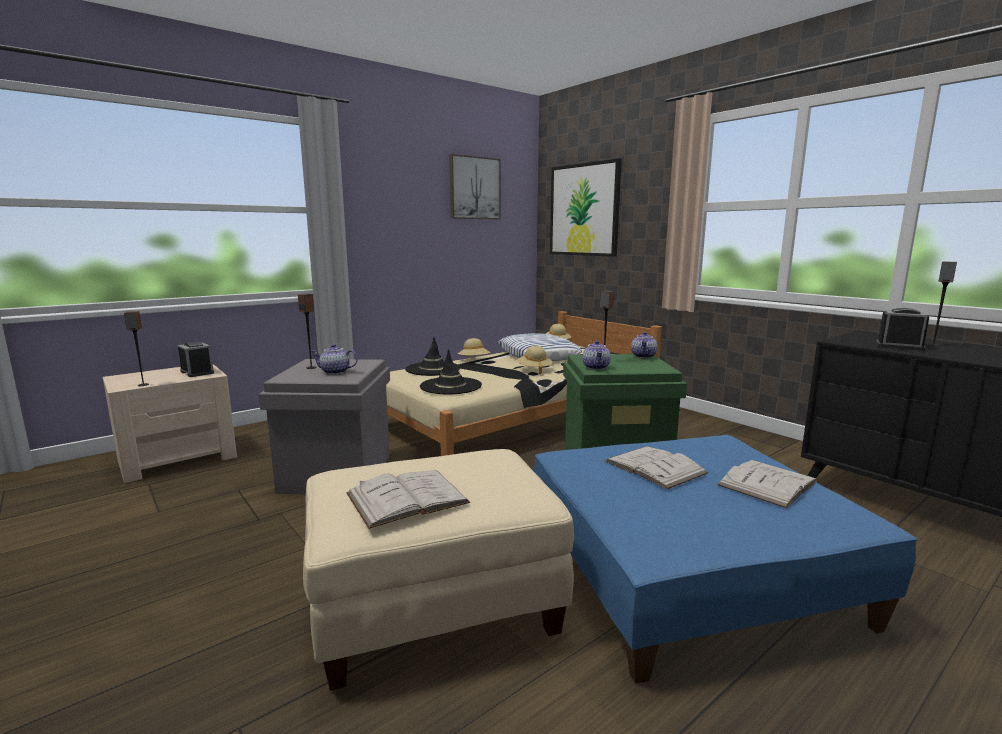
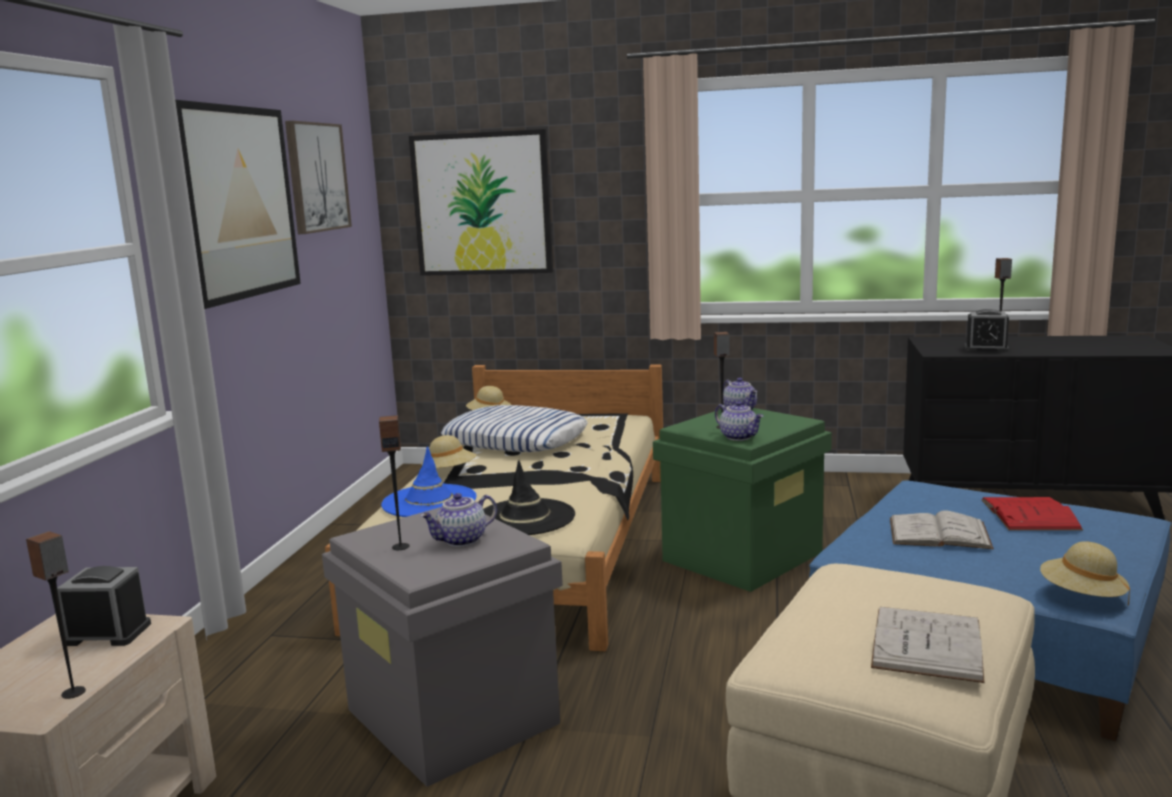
camera: 40 degrees left, 0 degrees up
(397, 195) = (236, 202): none -> picture
(433, 369) = (429, 502): black hat -> blue hat
(534, 370) = (572, 463): beige hat -> beige hat (1082, 596)
(767, 483) = (1029, 514): white book -> red book
(899, 346) = (986, 348): alarm clock -> alarm clock turned 150 degrees counterclockwise

